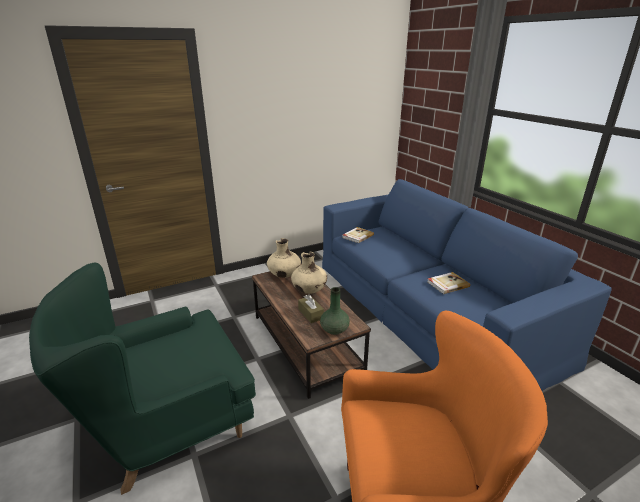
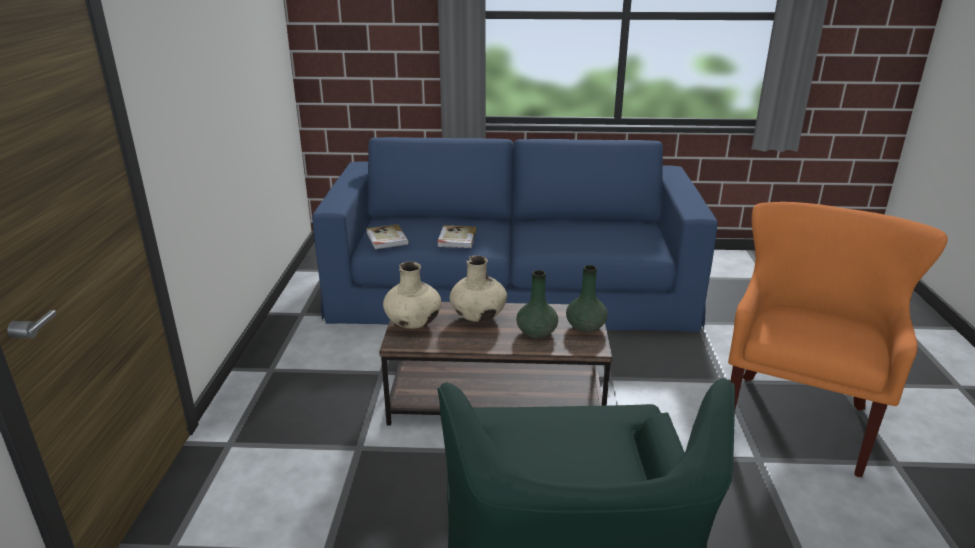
camera: 60 degrees left, 0 degrees up
(310, 314) = (537, 332): brown tissue box -> green vase
(447, 284) = (567, 232): book -> book (456, 239)

